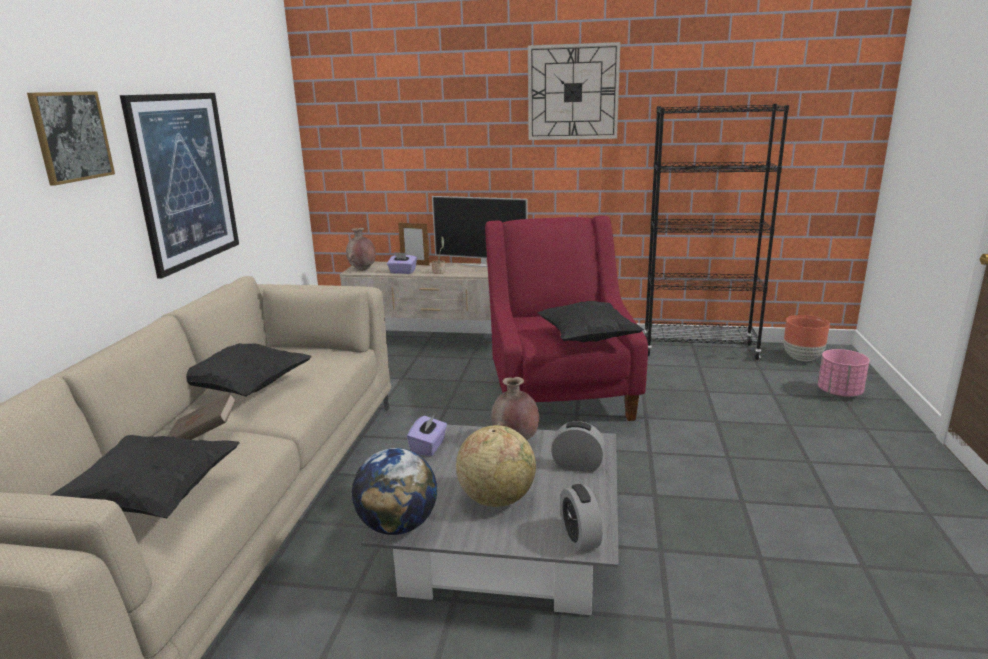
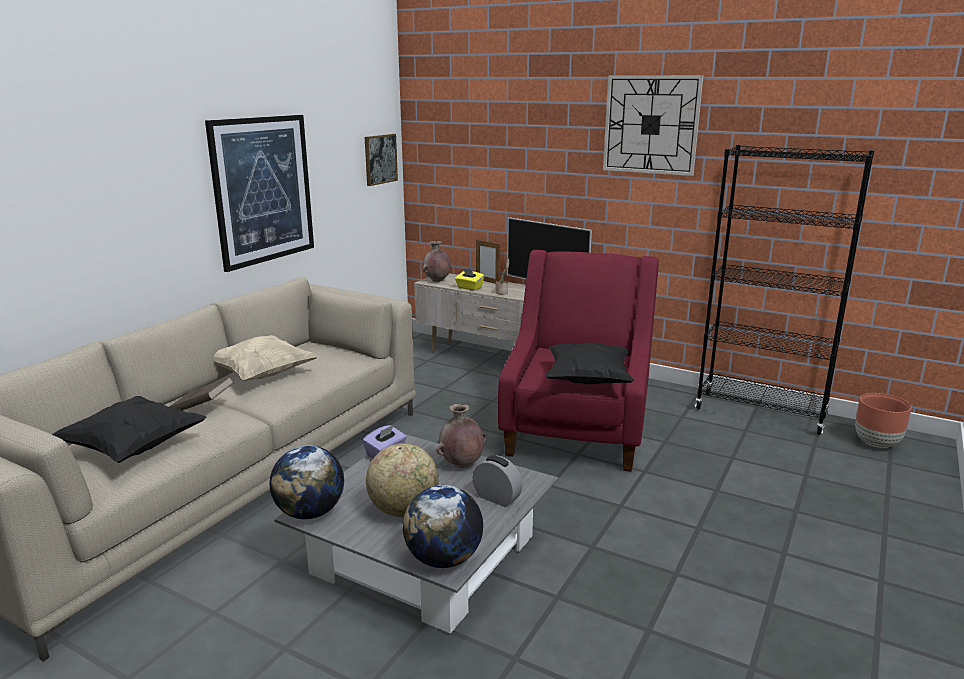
camera: 20 degrees right, 0 degrees up
(71, 136) = (155, 154): picture -> picture (380, 159)
(246, 389) = (262, 375): black pillow -> beige pillow
(402, 272) = (469, 288): purple tissue box -> yellow tissue box
(580, 537) = (444, 559): alarm clock -> globe
(839, 393) = (887, 490): pink planter -> none

